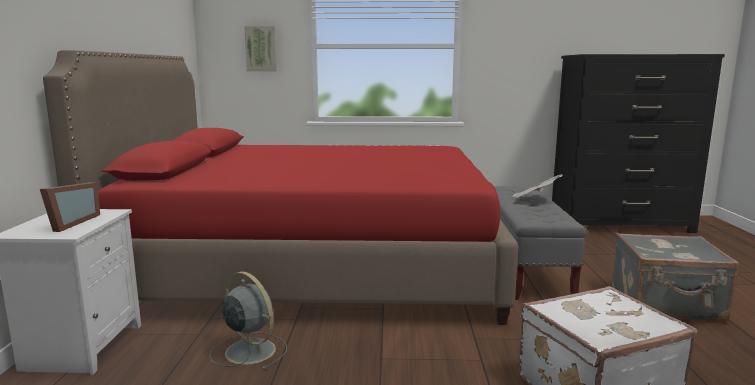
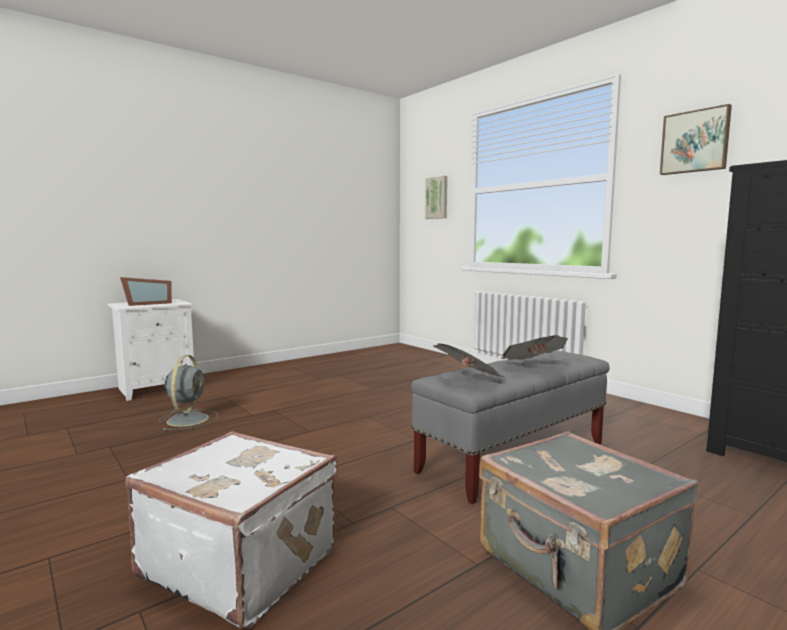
camera: 50 degrees right, 5 degrees down
(314, 267) = (353, 392): red bed -> none
(518, 27) = (695, 142): none -> picture
(550, 216) = (470, 380): none -> newspaper

